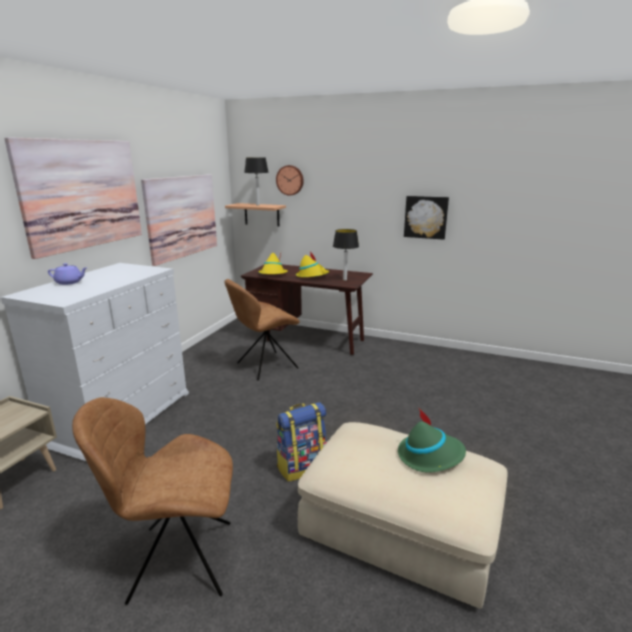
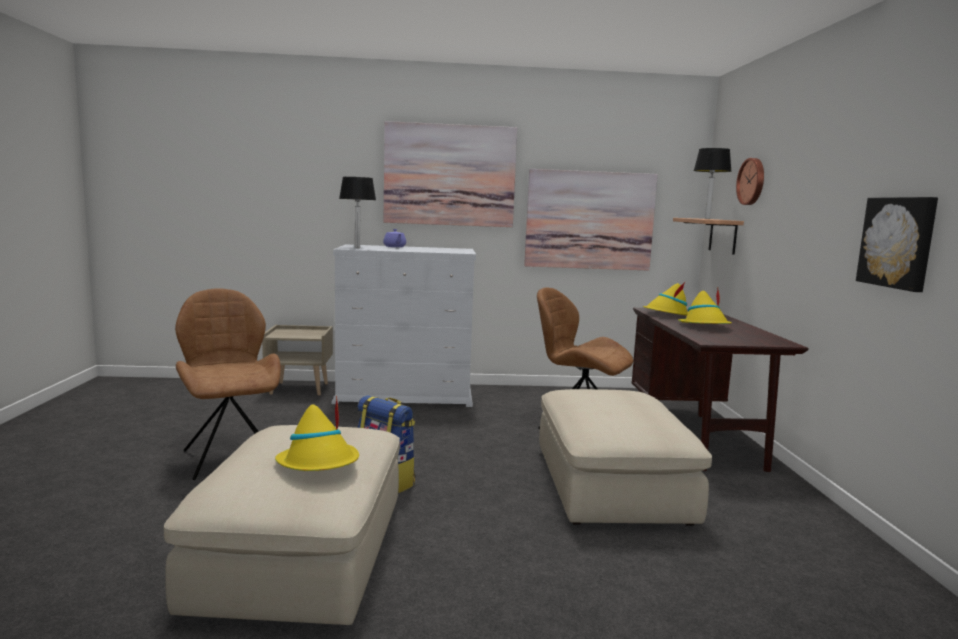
camera: 65 degrees right, 10 degrees down
(345, 279) = (727, 338): table lamp -> table lamp (357, 247)
(355, 384) = (609, 485): none -> beige ottoman
(430, 456) = (319, 464): green hat -> yellow hat

